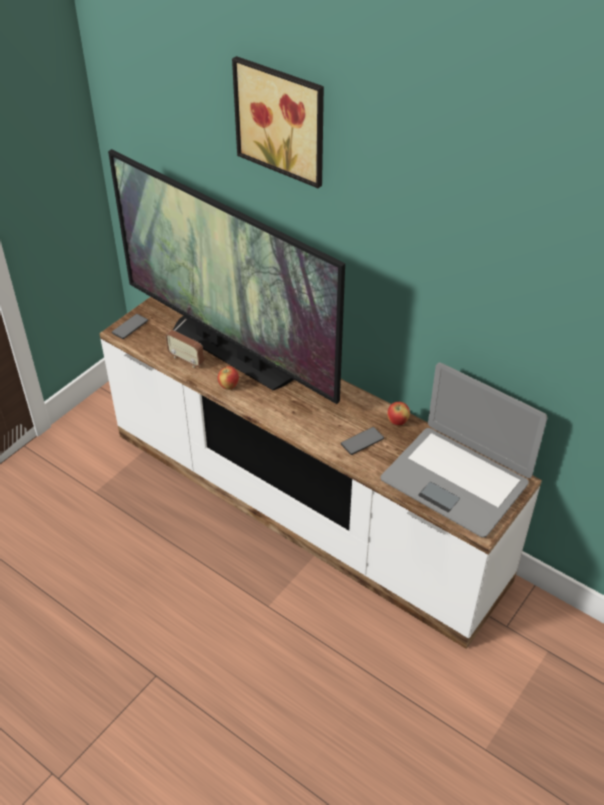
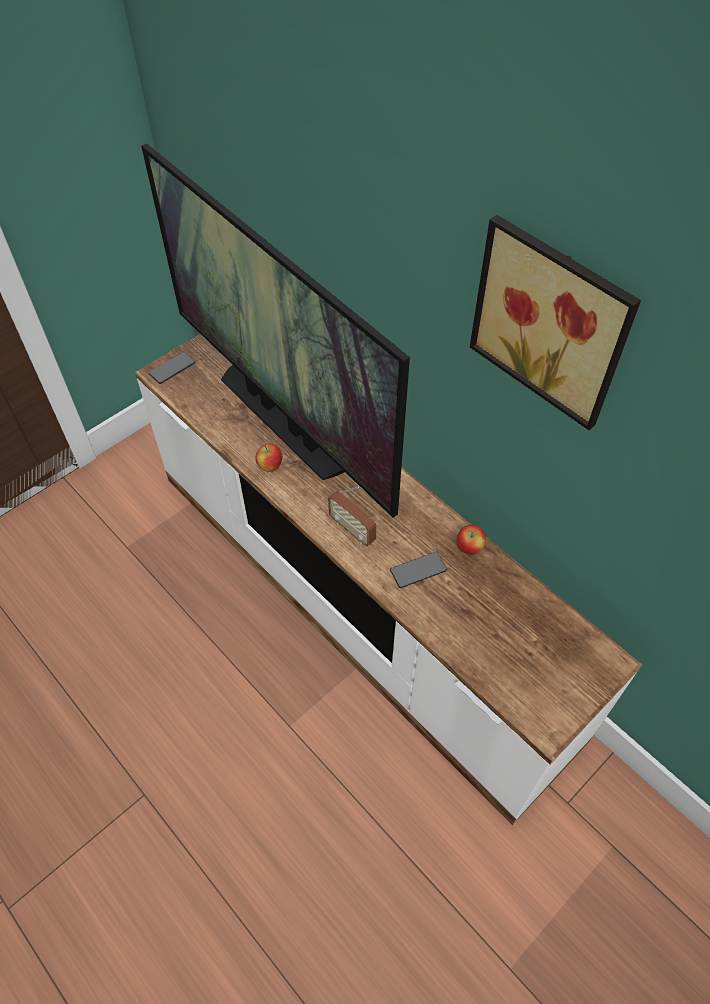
camera: 10 degrees right, 10 degrees up
(186, 360) = (228, 422): radio -> radio (352, 530)
(282, 120) = (353, 129): picture -> picture (552, 320)
(455, 480) = (527, 647): laptop -> none

